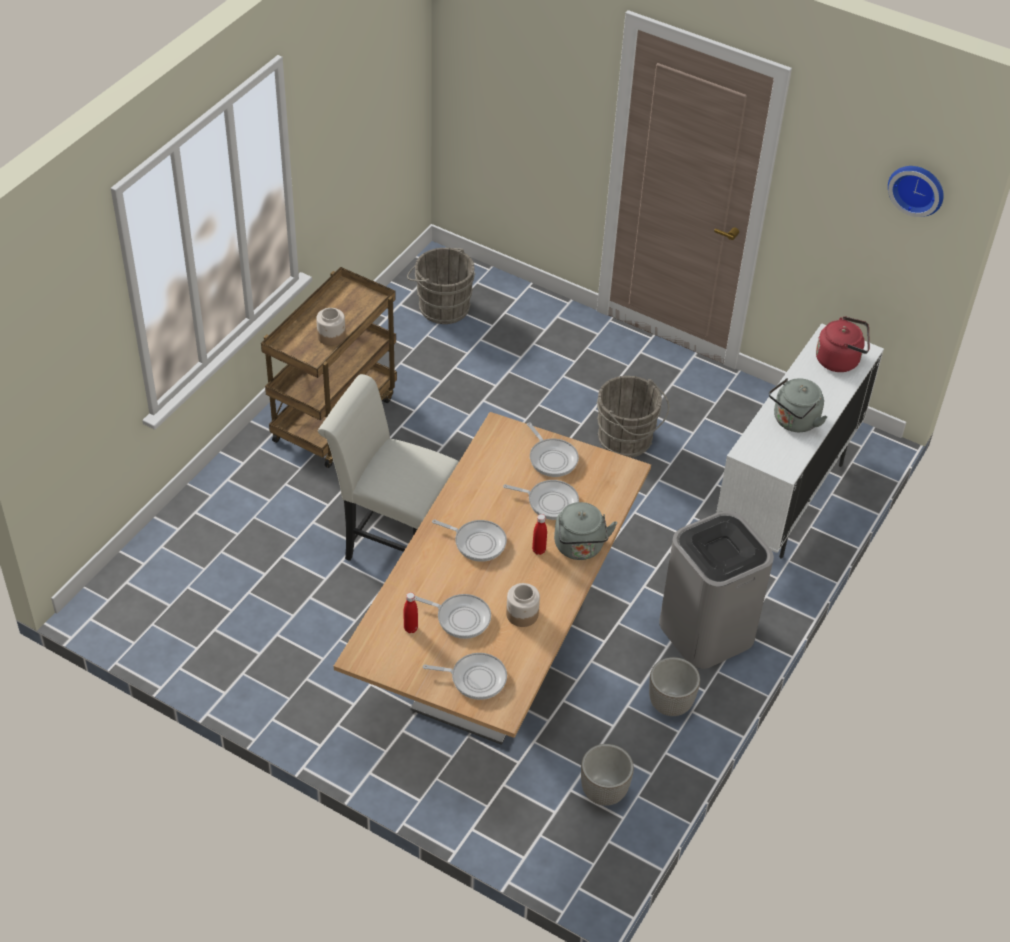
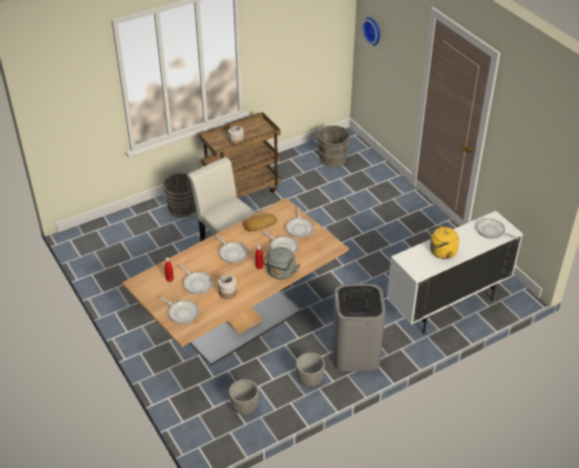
camera: 30 degrees right, 5 degrees down
(483, 474) = (259, 224): none -> bread
(627, 440) = (381, 249): grey bucket -> grey bucket (183, 209)
(794, 422) = (441, 252): grey kettle -> yellow kettle
(840, 360) = (492, 231): red kettle -> frying pan
(917, 188) = (552, 138): wall clock -> wall clock (373, 30)

